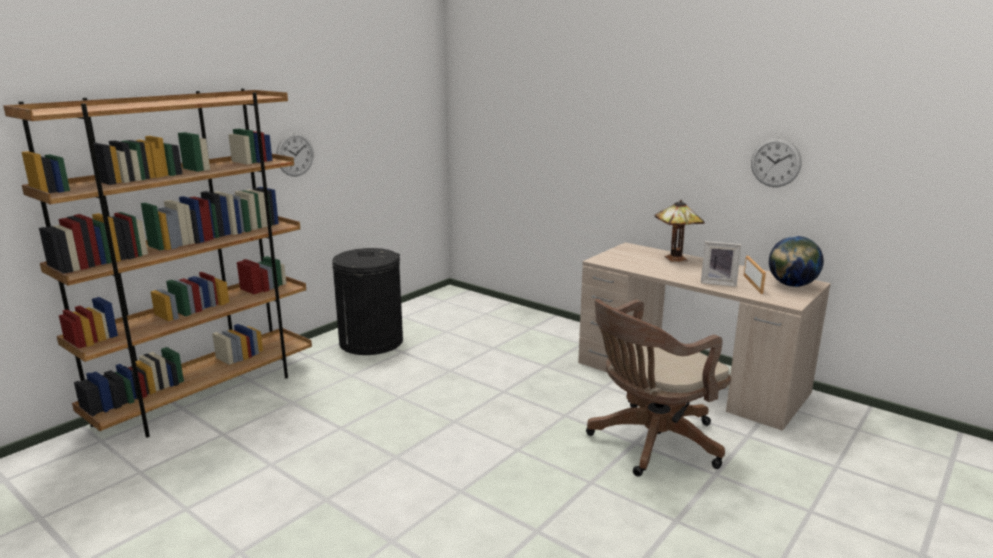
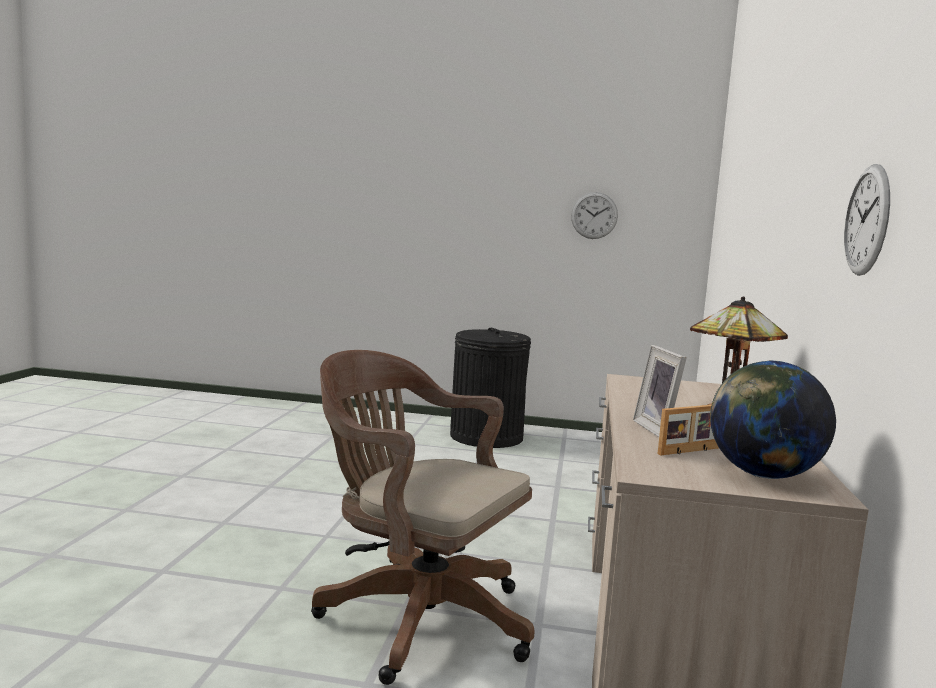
camera: 60 degrees right, 10 degrees down
(207, 395) = (318, 411): brown bookcase -> none
(295, 154) = (473, 218): wall clock -> wall clock (594, 215)

